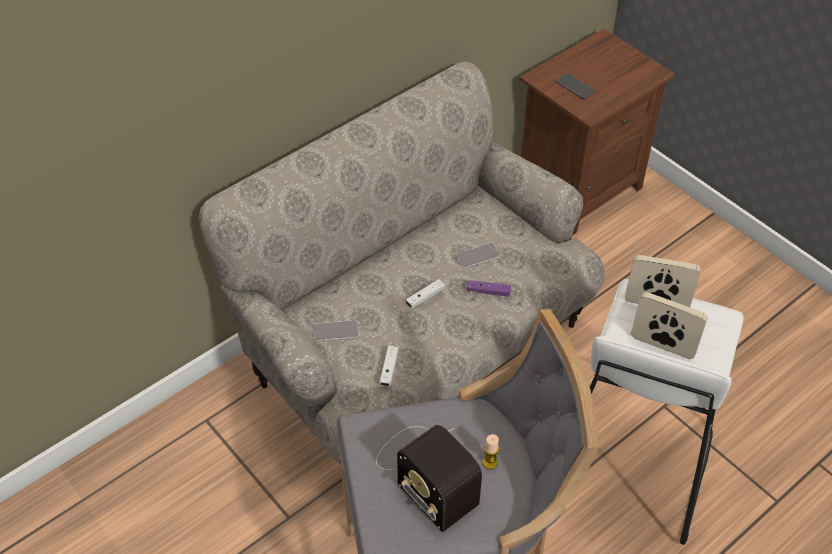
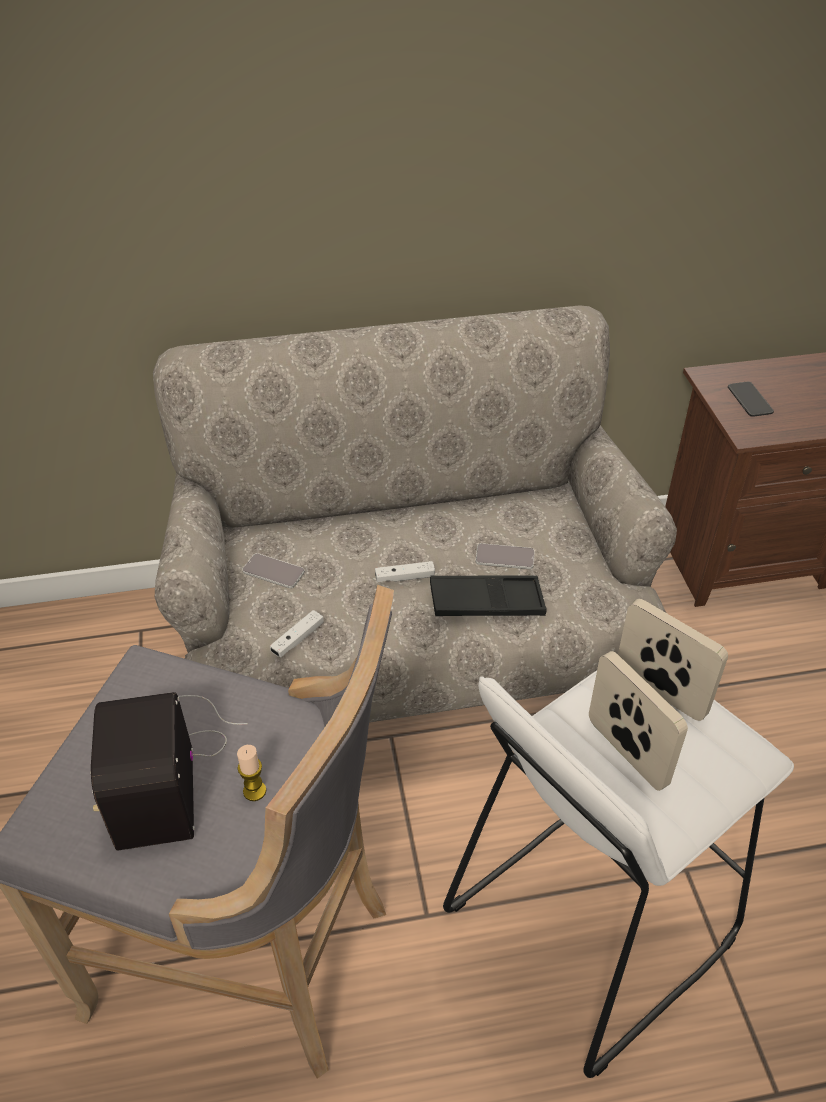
camera: 30 degrees right, 5 degrees down
(488, 292) = (486, 602): purple game controller -> black tray

